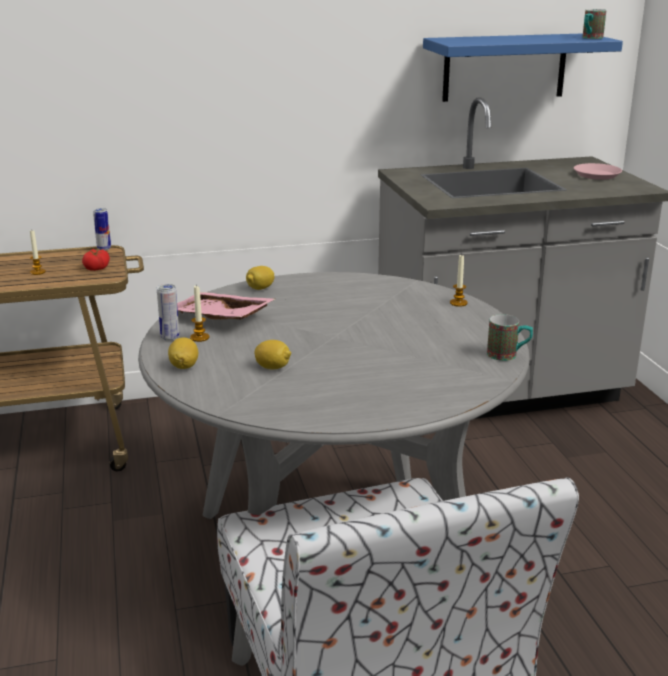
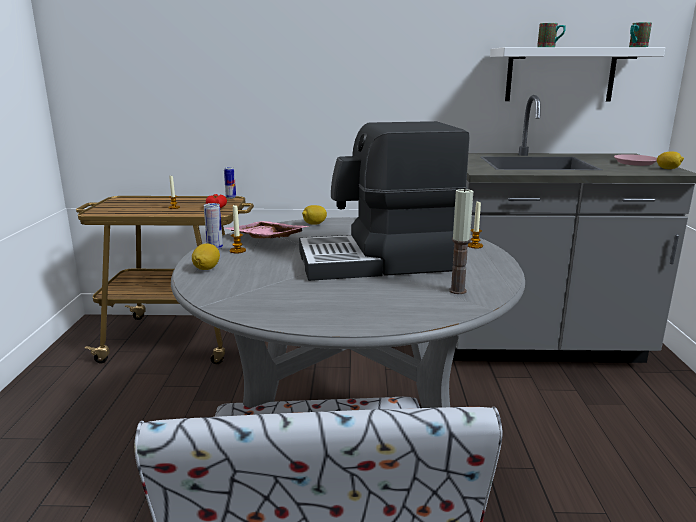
camera: 15 degrees right, 5 degrees down
(273, 367) = (277, 276): lemon -> lemon (668, 169)
(369, 336) = (378, 262): none -> coffee machine
(469, 363) = (457, 290): none -> candle
(504, 67) = (560, 75): blue shelf -> white shelf
(508, 355) = (499, 288): mug -> mug (550, 47)

